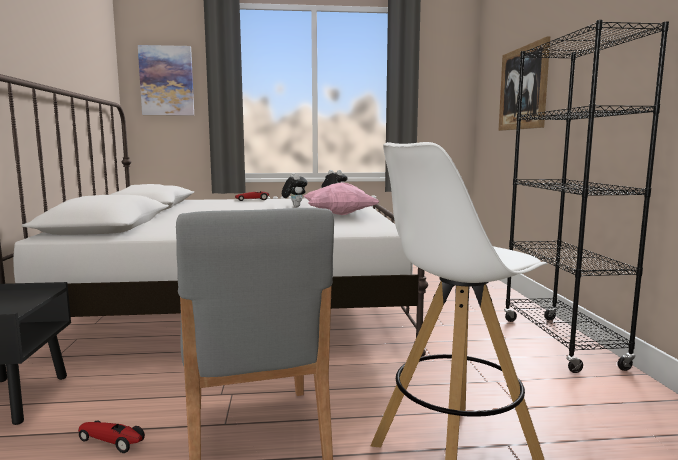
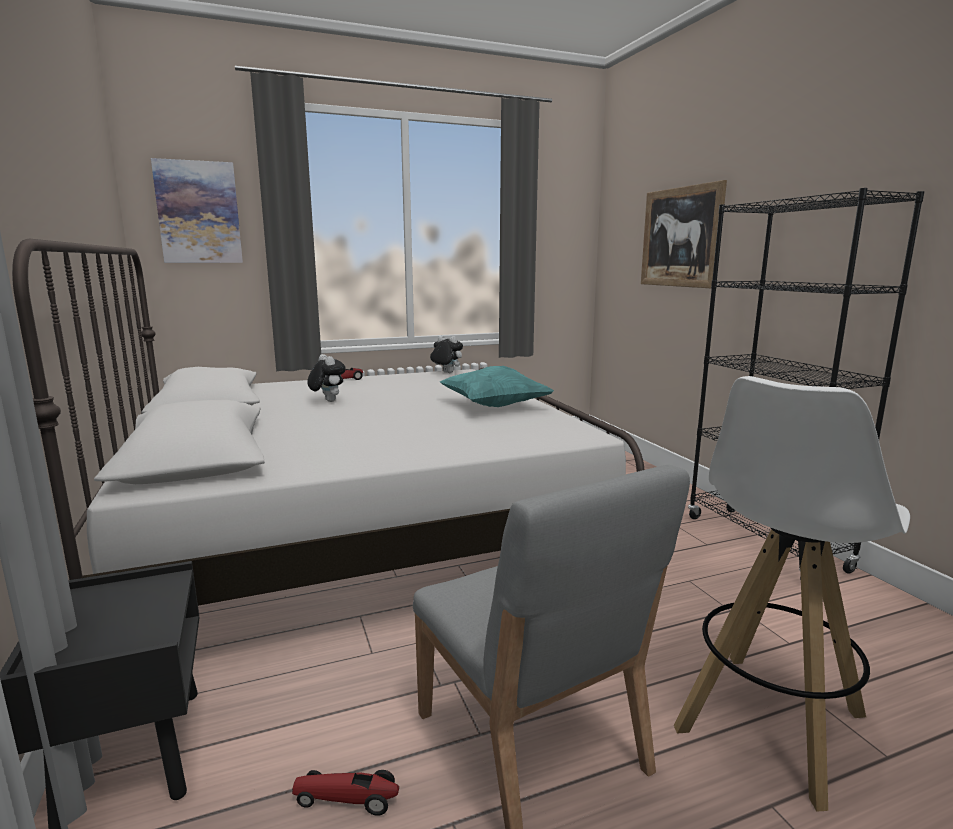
camera: 15 degrees left, 5 degrees up
(294, 206) = (415, 392): plush toy -> plush toy (327, 401)
(339, 214) = (494, 406): pink pillow -> turquoise pillow

